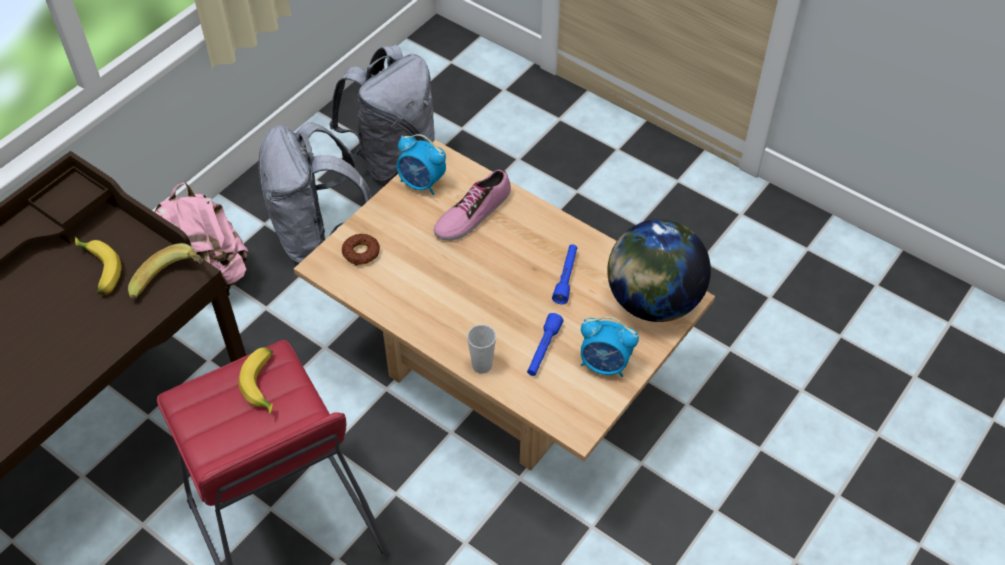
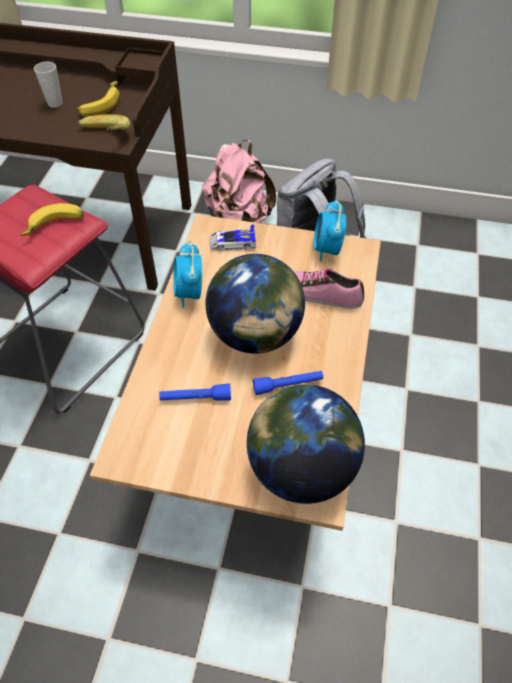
camera: 65 degrees right, 0 degrees up
(361, 252) = (232, 243): donut -> toy car
(392, 157) = (414, 268): grey backpack -> none
(482, 365) = (158, 360): cup -> cup (55, 103)
(495, 279) = (255, 335): none -> globe
(605, 364) = (202, 453): alarm clock -> alarm clock (189, 293)

